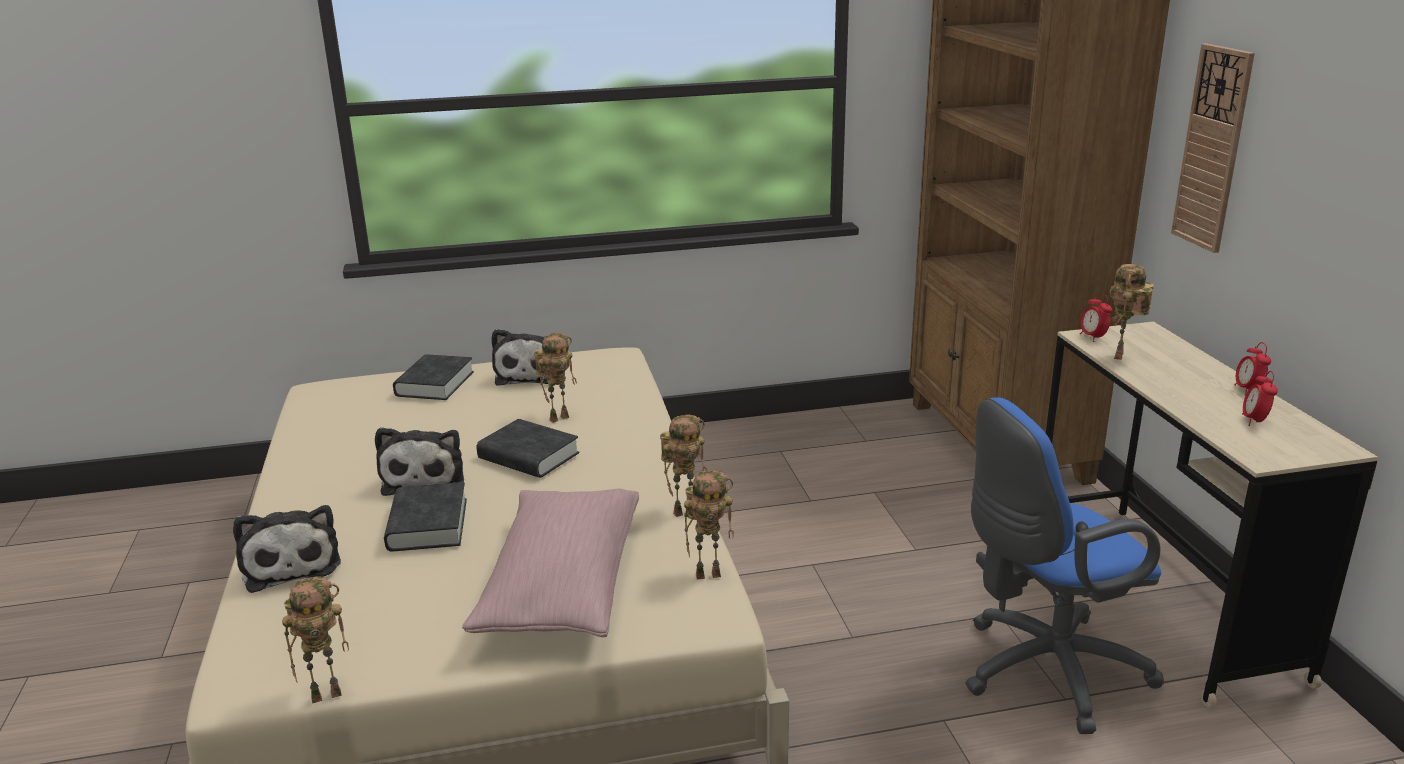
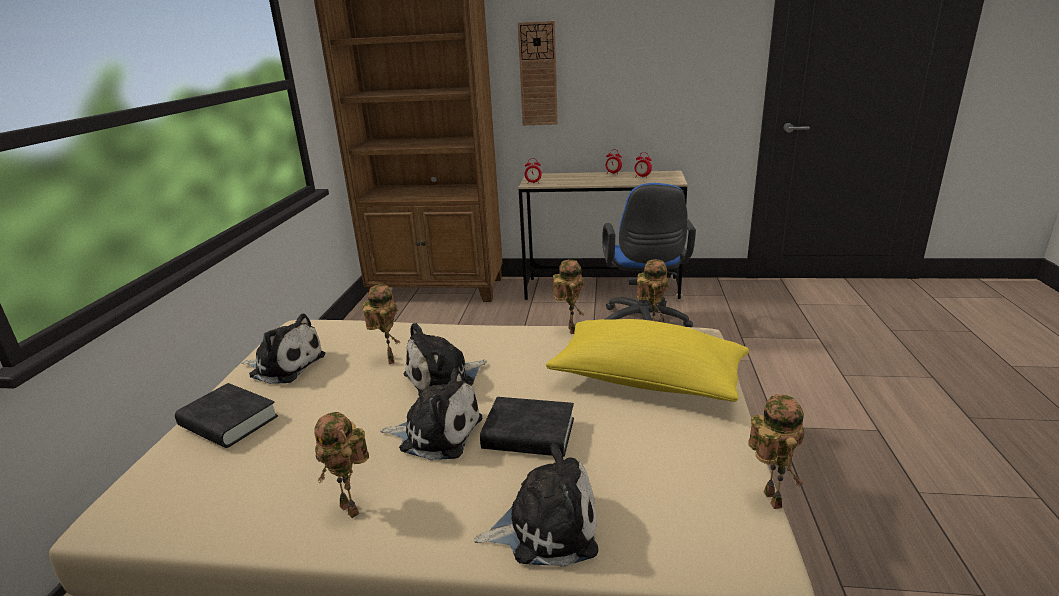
camera: 70 degrees left, 0 degrees up
(528, 456) = (444, 378): black book -> plush toy
(562, 586) = (646, 381): pink pillow -> yellow pillow
(1121, 356) = (560, 182): toy robot -> toy robot (353, 509)

